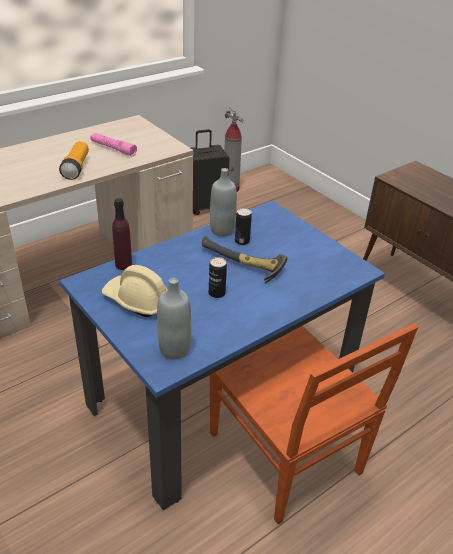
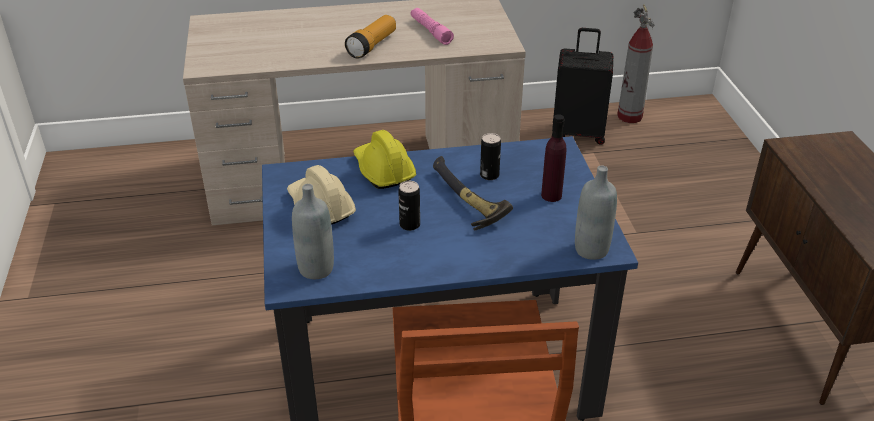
camera: 30 degrees right, 0 degrees up
(123, 265) = (336, 166): purple bottle -> purple bottle (551, 195)
(162, 258) = (383, 170): none -> yellow hard hat
(222, 230) = (476, 157): grey bottle -> grey bottle (591, 249)

